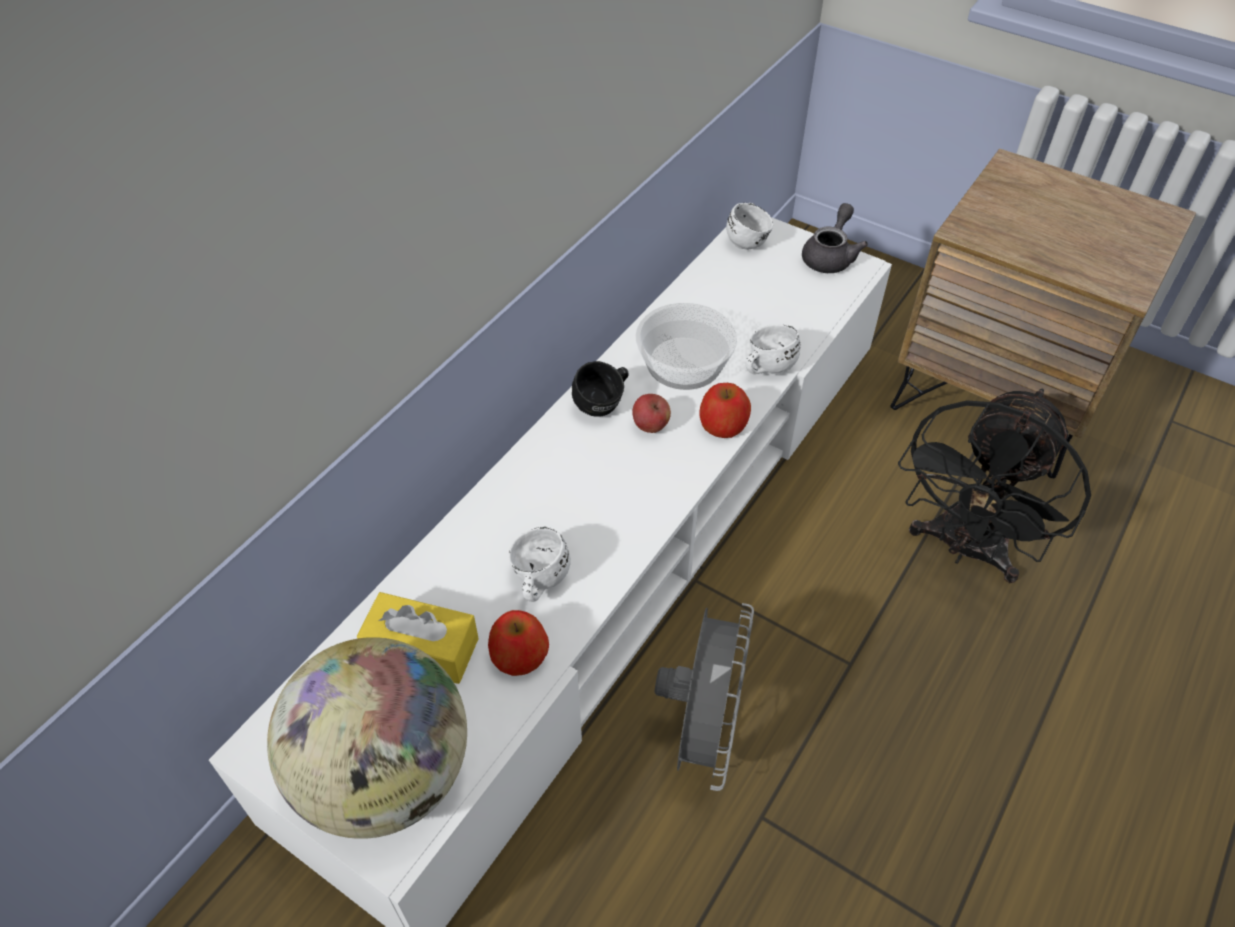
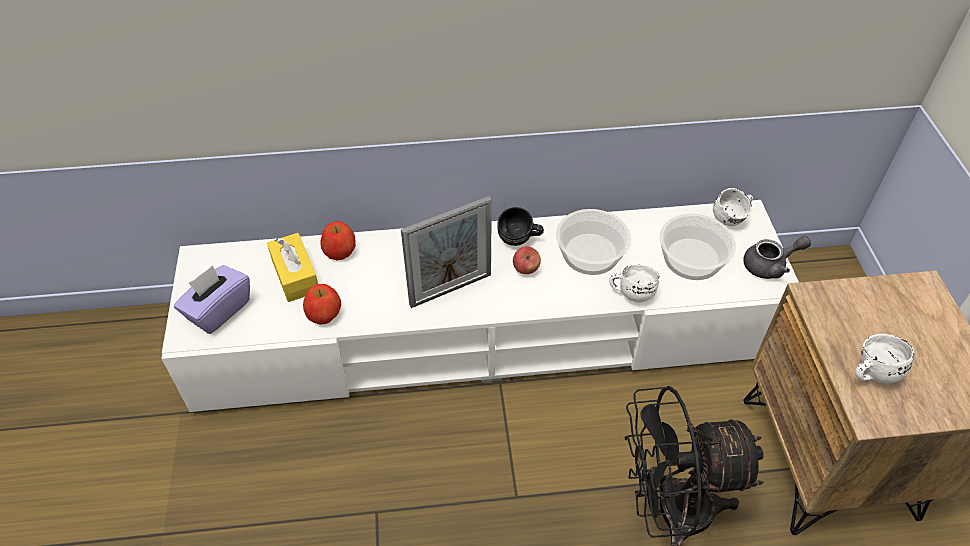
camera: 50 degrees right, 0 degrees up
(386, 776) = (218, 310): globe -> purple tissue box
(537, 581) = (374, 291): white mug -> white mug (871, 372)
(611, 508) = (450, 290): none -> picture frame
(703, 731) = (405, 449): grey fan -> none
(723, 424) = (563, 300): apple -> apple (340, 250)
(768, 298) = (692, 258): none -> bowl

